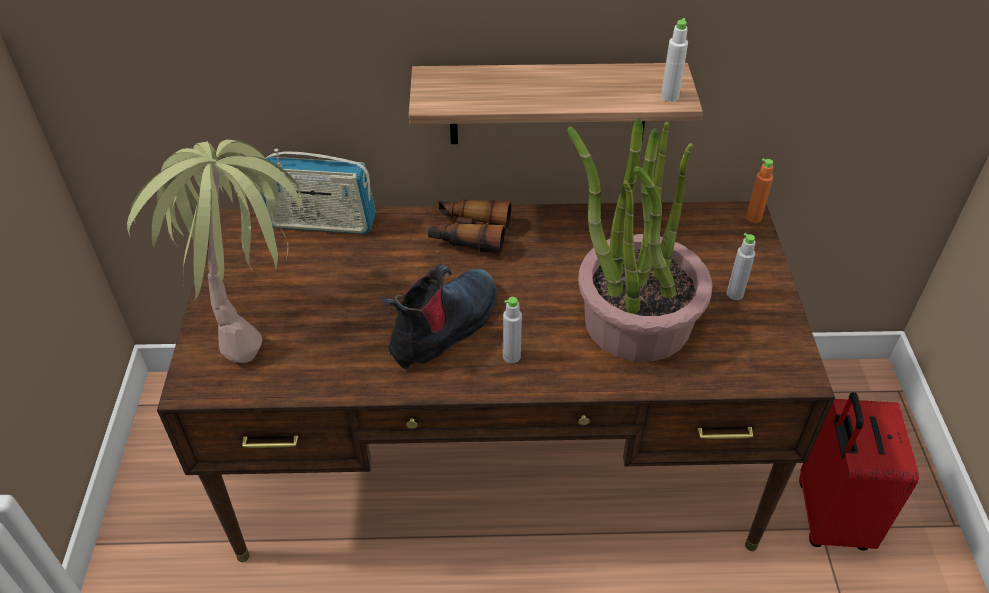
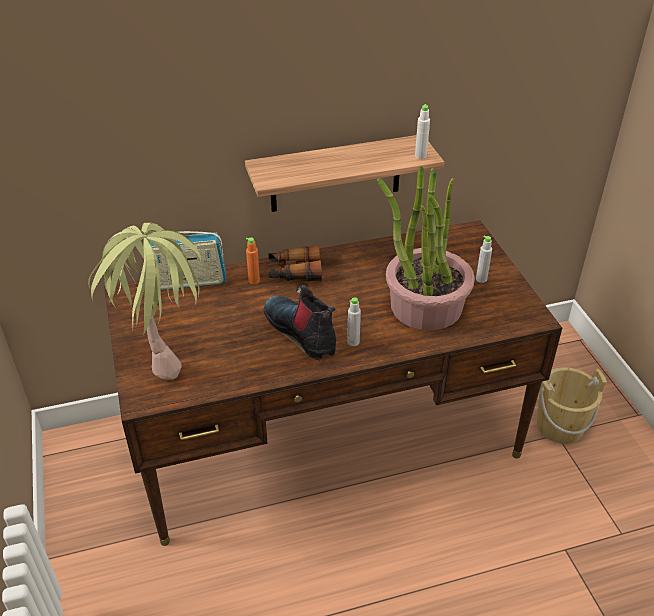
camera: 15 degrees left, 5 degrees down
(445, 328) = (302, 333): boot -> boot turned 60 degrees counterclockwise
(753, 218) = (476, 231): orange bottle -> orange bottle (254, 280)
(829, 516) = (560, 426): red suitcase -> beige bucket

